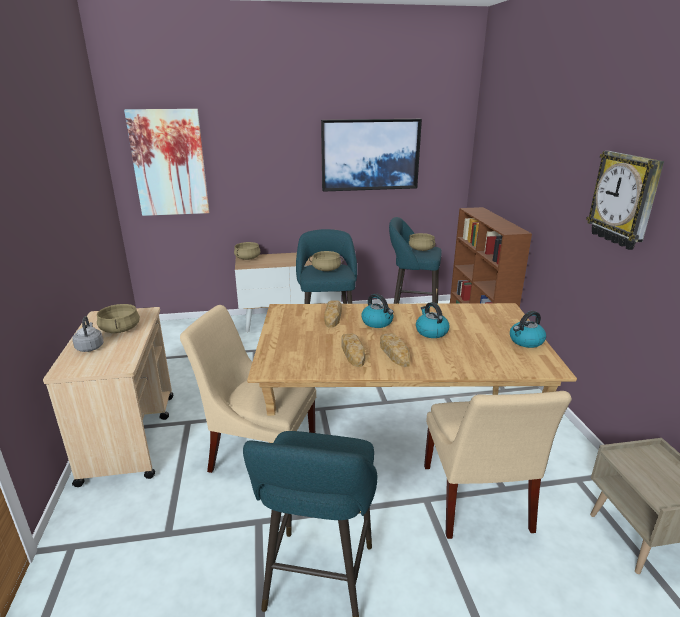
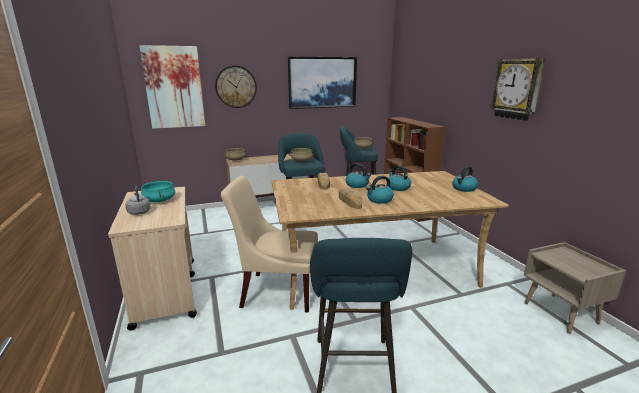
camera: 10 degrees left, 5 degrees down
(120, 329) = (159, 200): beige cooking pot -> turquoise cooking pot
(249, 161) = (236, 87): none -> wall clock
(394, 353) = (379, 200): bread -> kettle
(476, 501) = (446, 304): beige chair -> none

